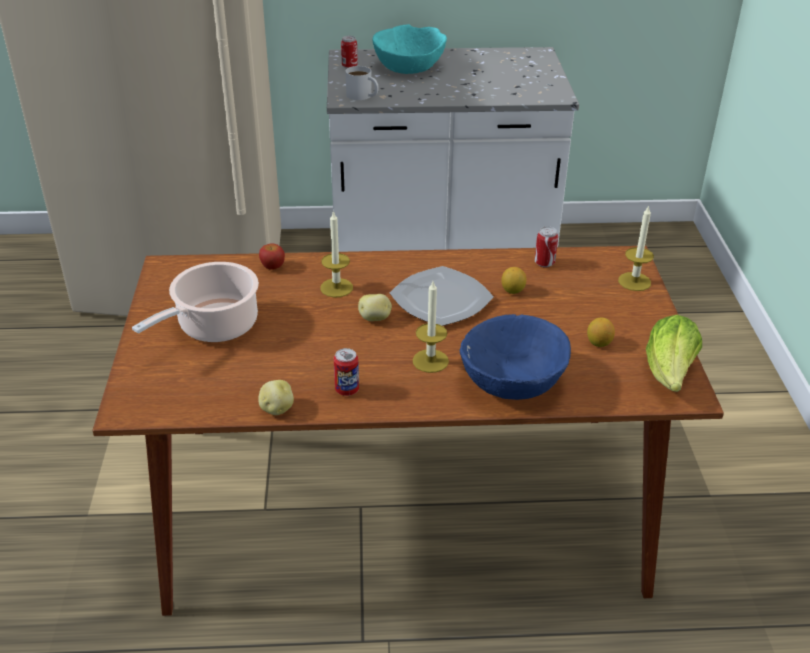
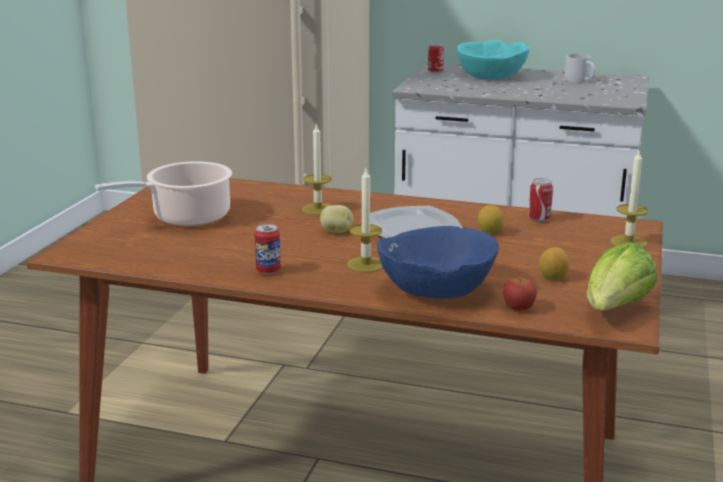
camera: 20 degrees right, 15 degrees down
(272, 267) = (271, 190): apple -> apple (518, 308)
(276, 409) = (193, 272): potato -> none
(363, 96) = (431, 88): white mug -> white mug (580, 80)

